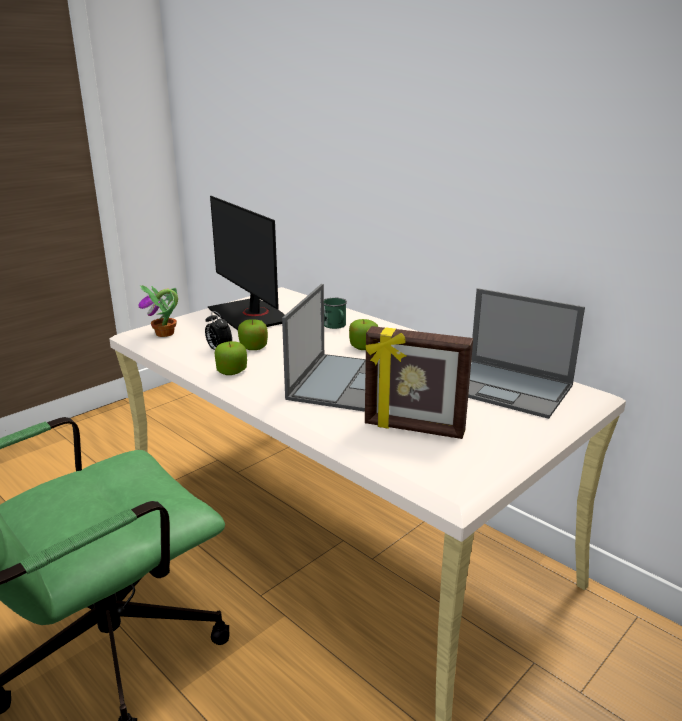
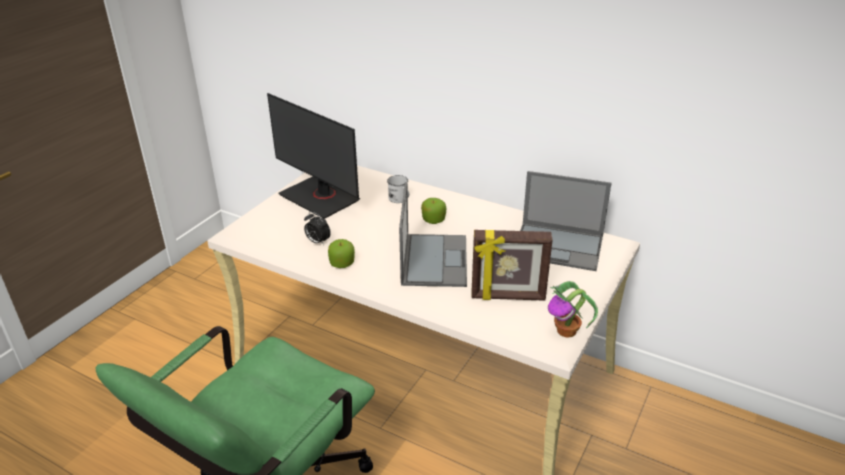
camera: 15 degrees left, 10 degrees up
(165, 334) = (259, 230): potted plant -> potted plant (567, 331)
(253, 347) = (344, 234): apple -> none
(336, 326) = (400, 200): green mug -> white mug

